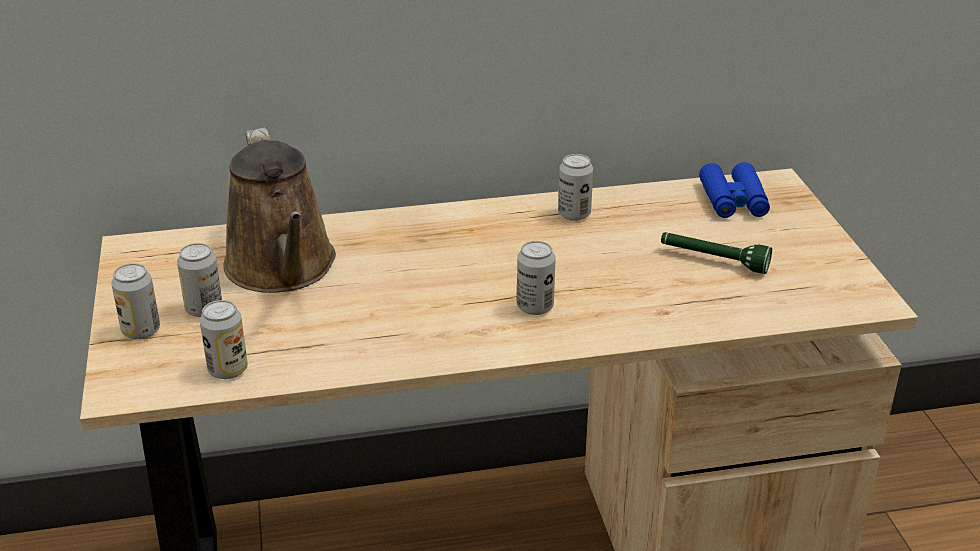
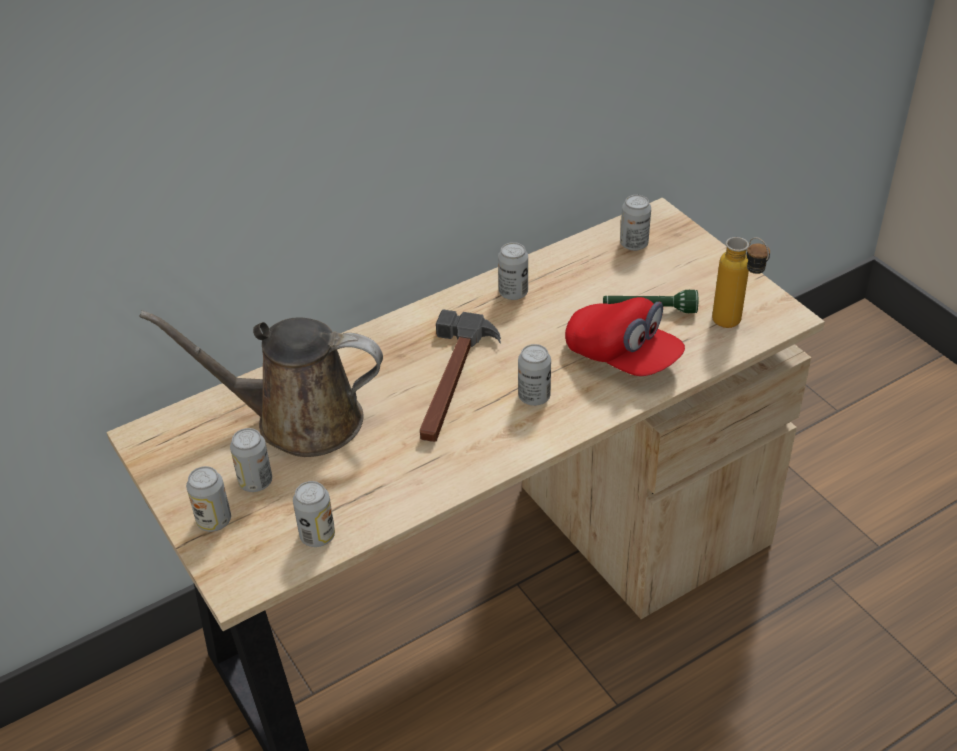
camera: 20 degrees left, 10 degrees up
(283, 269) = (298, 420): brown watering can -> brown watering can turned 135 degrees clockwise
(458, 274) = (452, 381): none -> hammer
(656, 295) = (622, 357): none -> red cap
(733, 201) = (634, 244): blue binoculars -> can
(804, 296) = (735, 326): none -> bottle

